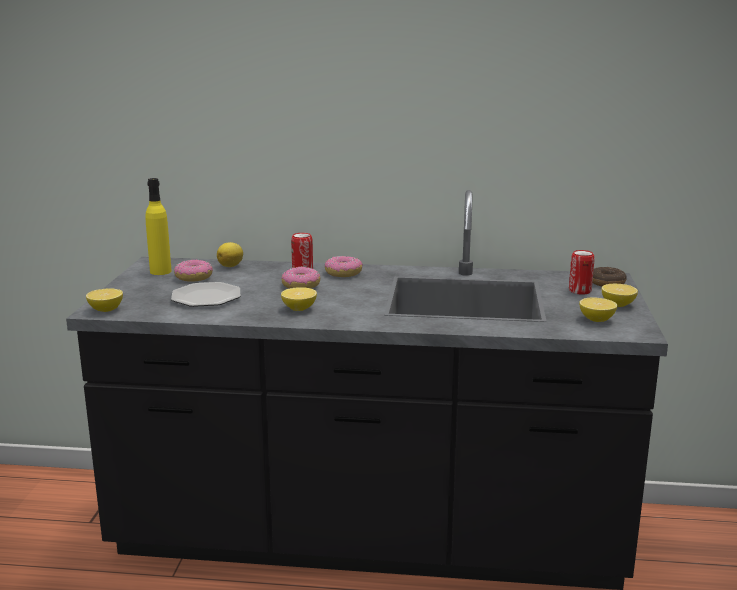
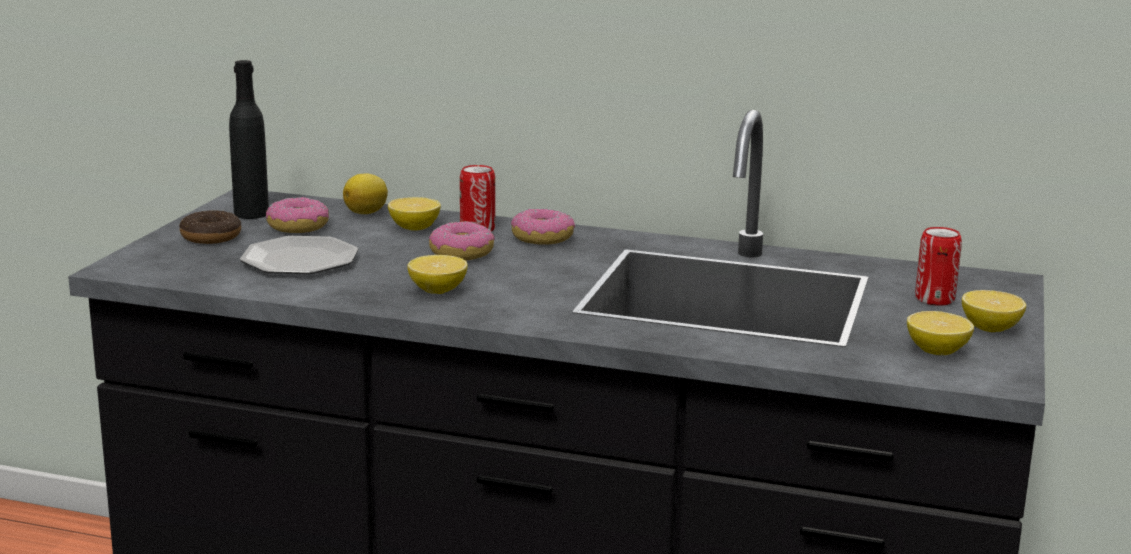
camera: 10 degrees right, 0 degrees up
(106, 310) = (134, 268): lemon -> lemon (414, 228)
(160, 271) = (251, 213): yellow bottle -> black bottle
(607, 283) = (991, 289): donut -> donut (211, 237)

